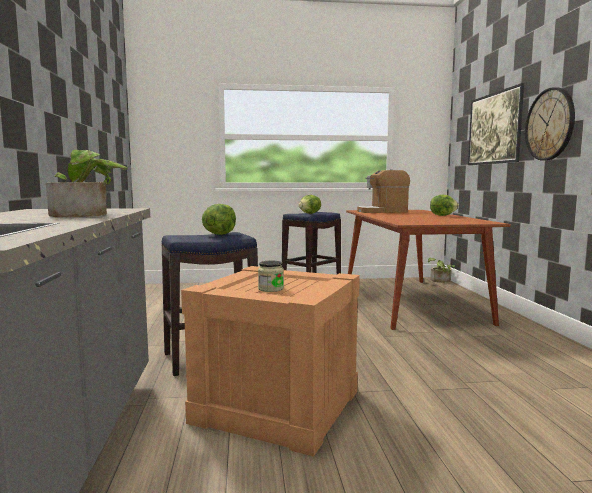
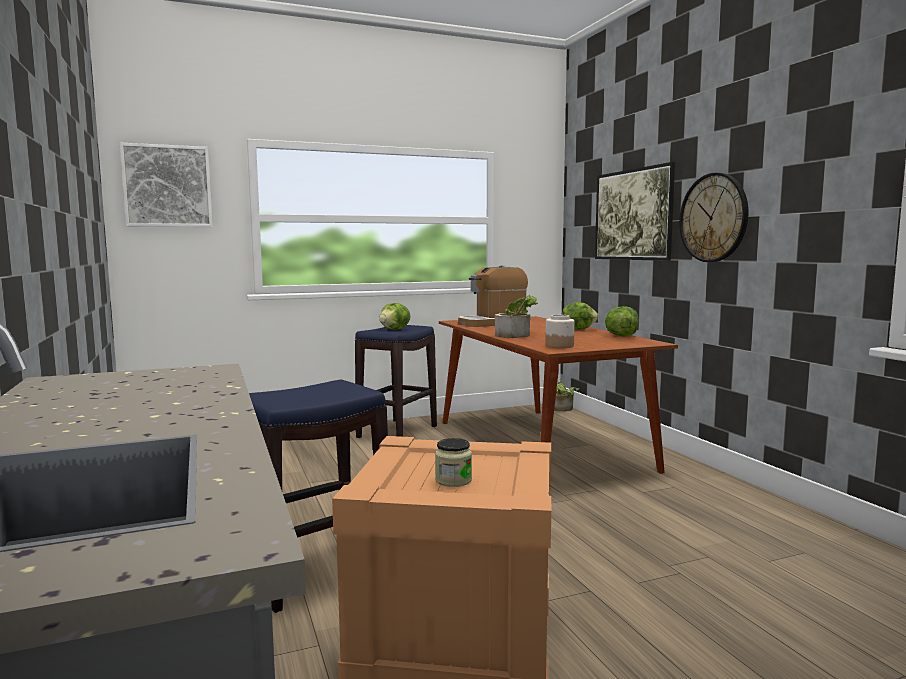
camera: 15 degrees left, 0 degrees up
(86, 215) = (186, 399): potted plant -> potted plant (517, 335)
(167, 116) = (167, 186): none -> picture
(219, 234) = (323, 387): lettuce -> lettuce (621, 336)
(413, 222) = (559, 346): none -> jar

